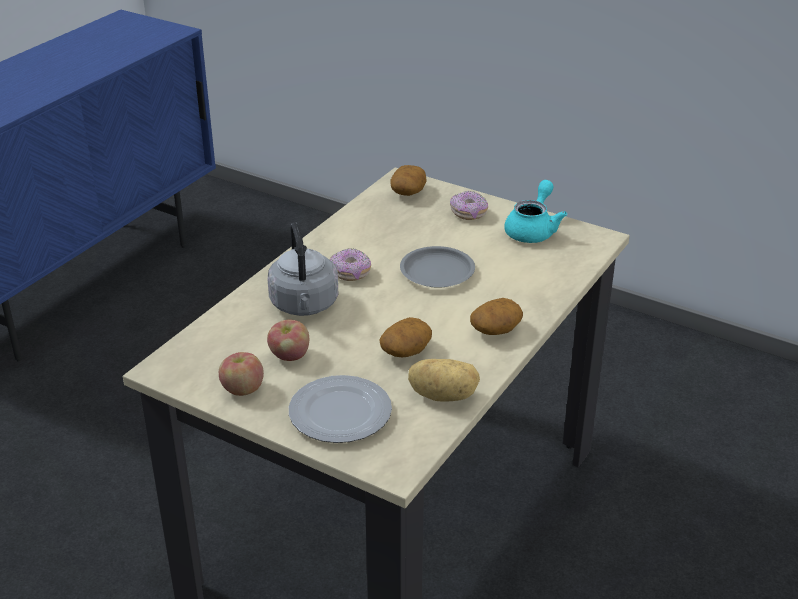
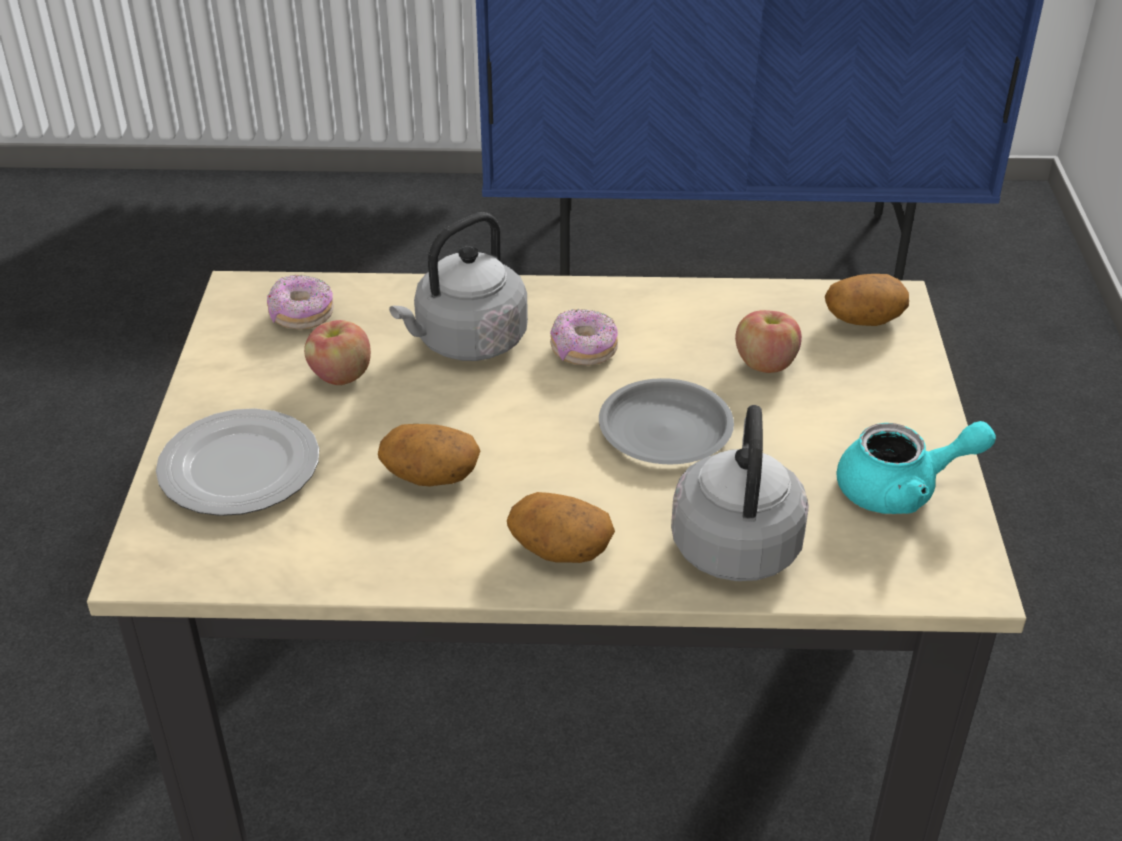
camera: 60 degrees right, 5 degrees up
(242, 389) = (241, 367): apple -> apple (765, 364)
(444, 395) = (345, 553): potato -> none
(468, 213) = (871, 401): donut -> donut (301, 315)
(531, 282) = (736, 542): none -> grey kettle

